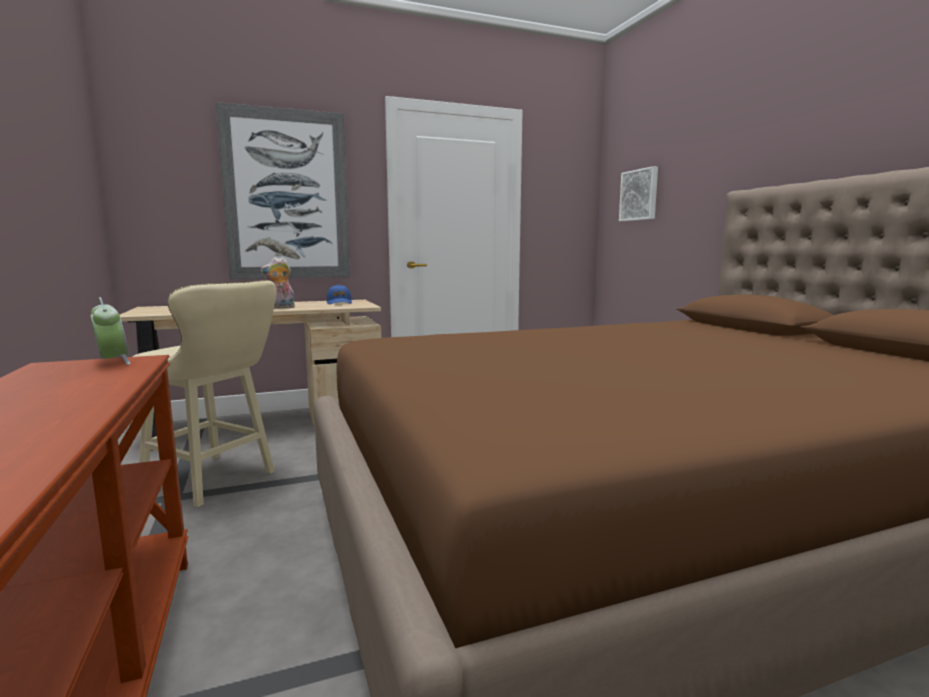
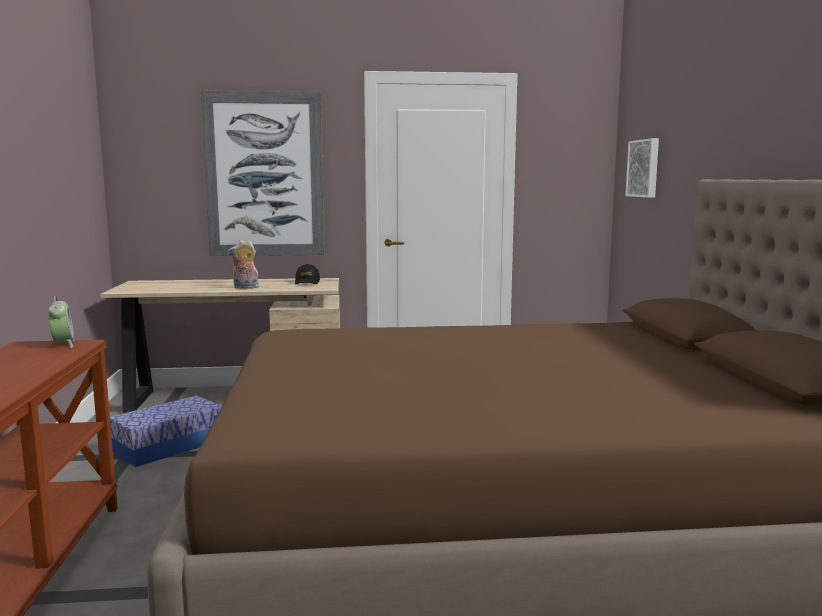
camera: 15 degrees right, 0 degrees up
(218, 481) = (168, 446): beige stool -> storage box
(339, 303) = (307, 282): blue cap -> black cap

